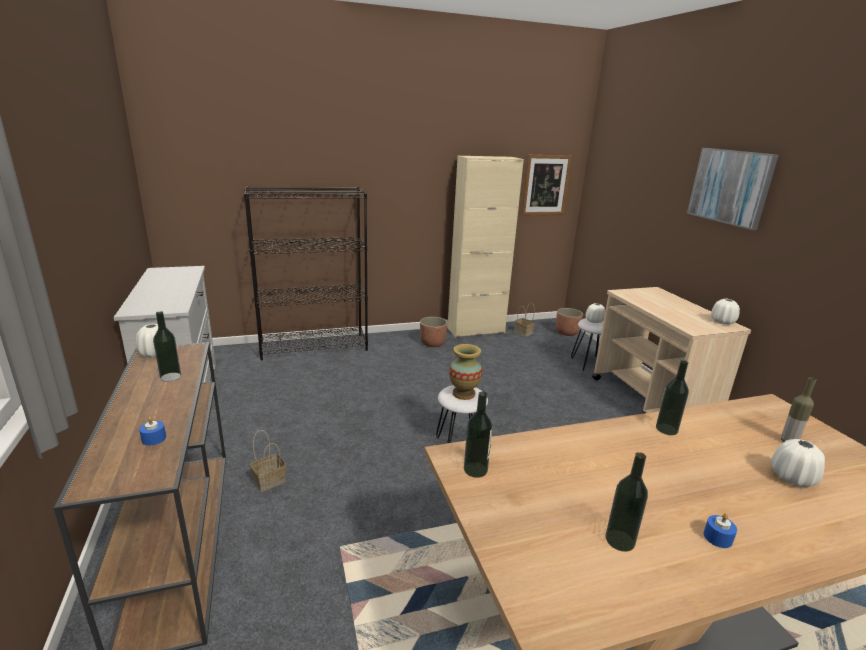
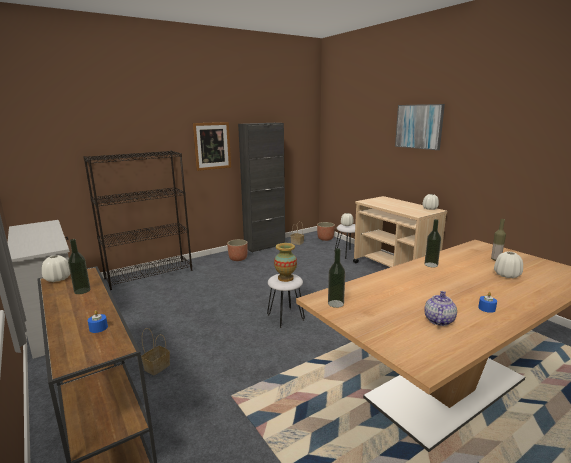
camera: 15 degrees left, 5 degrees down
(476, 330) = (264, 246): beige cabinet -> black cabinet
(545, 185) = (297, 140): picture -> picture (212, 146)
(620, 540) = (438, 320): bottle -> teapot

